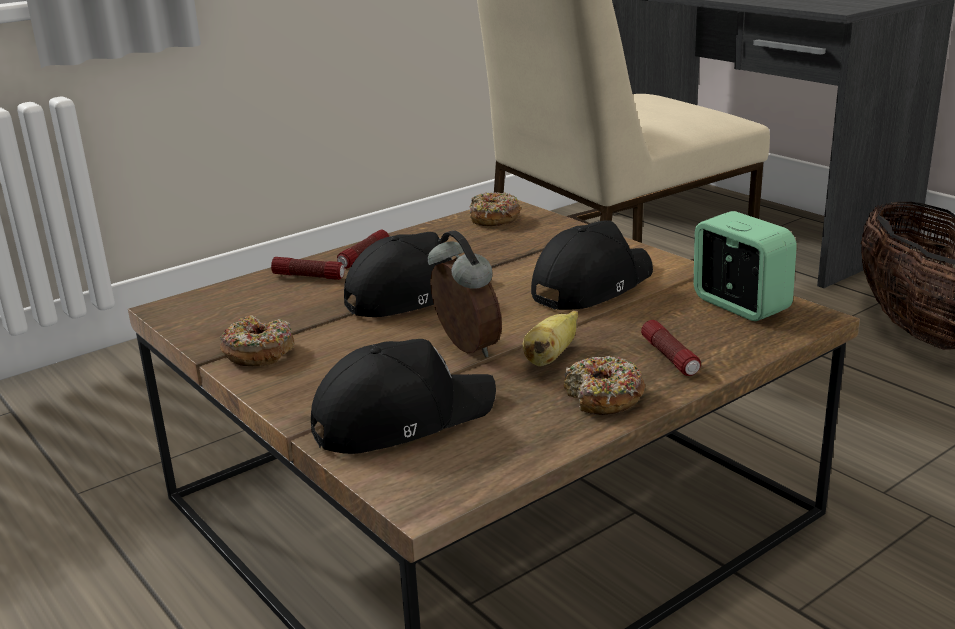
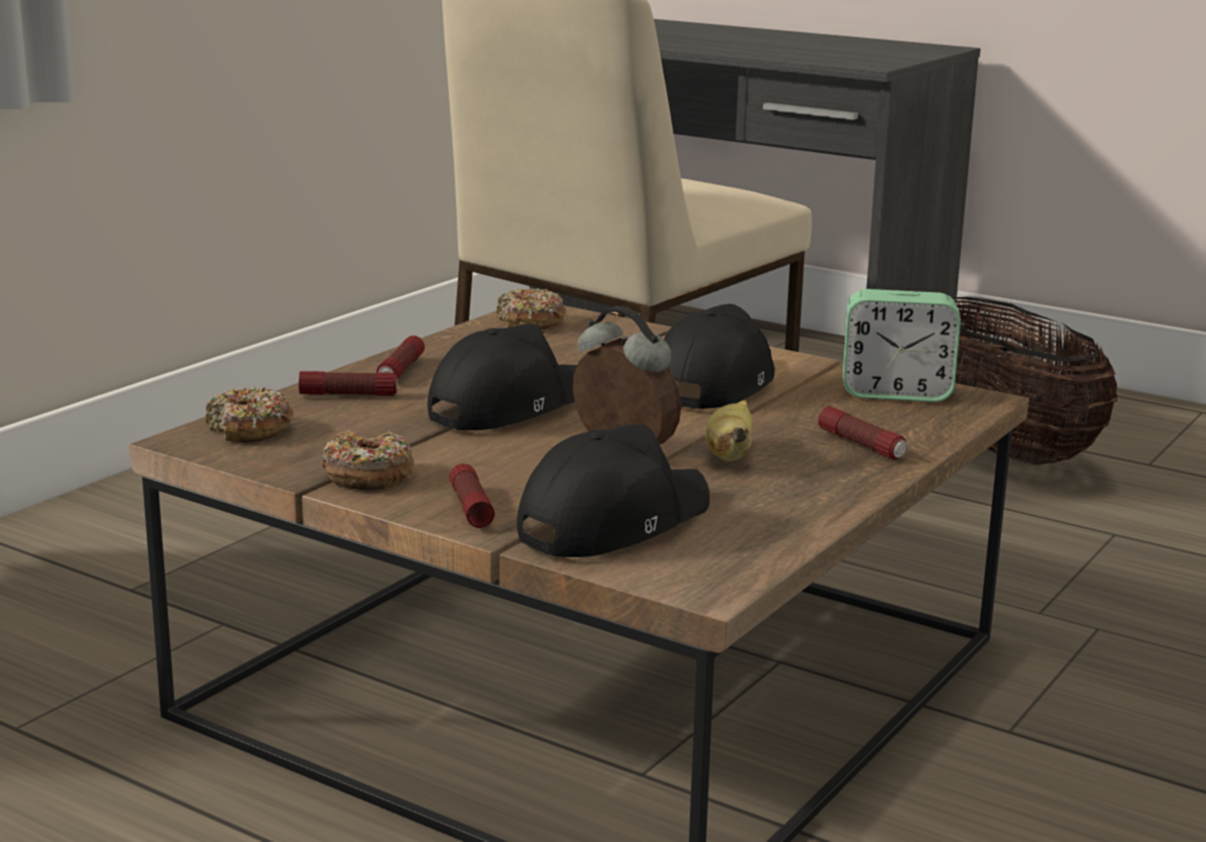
camera: 20 degrees left, 5 degrees down
(306, 391) = (470, 508): none -> flashlight
(603, 398) = (821, 486): donut -> donut (250, 429)
(739, 305) = (896, 393): alarm clock -> alarm clock turned 150 degrees clockwise

